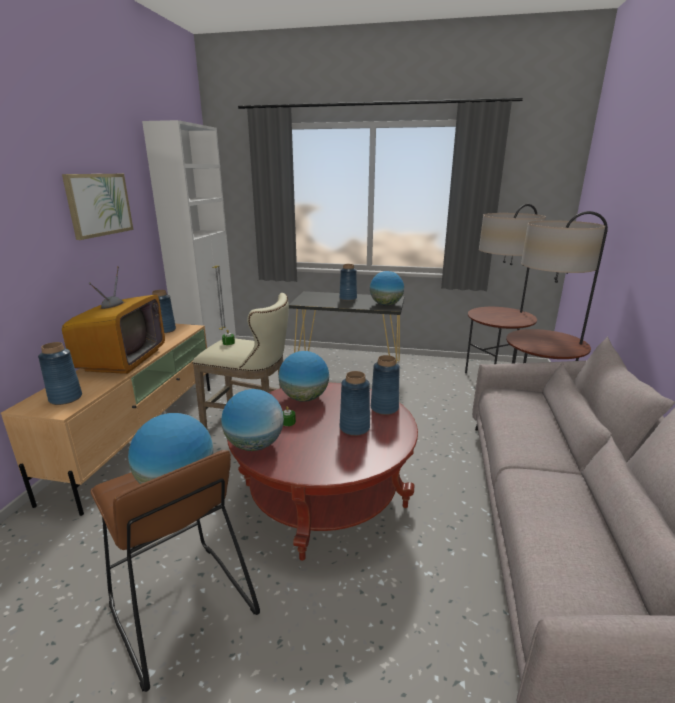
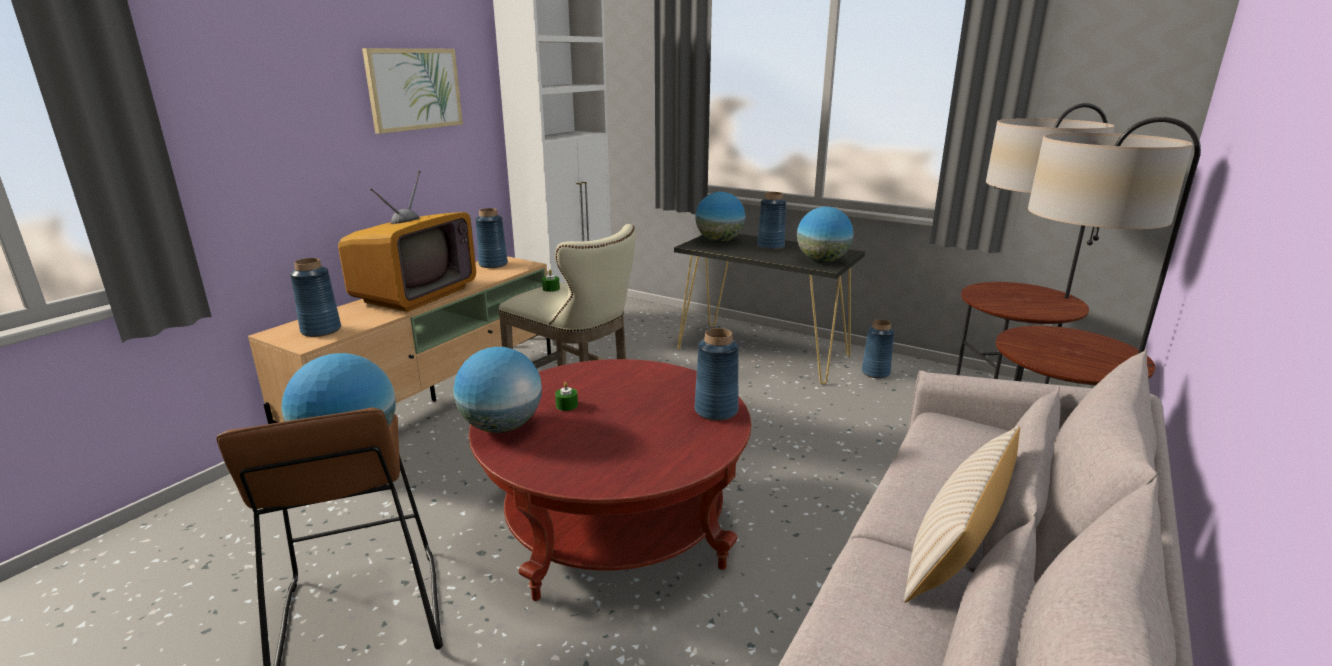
camera: 20 degrees right, 0 degrees up
(304, 398) = (613, 378): globe -> globe (719, 241)
(354, 428) = (650, 429): blue vase -> blue vase (875, 373)
(560, 461) = (956, 546): none -> beige pillow

